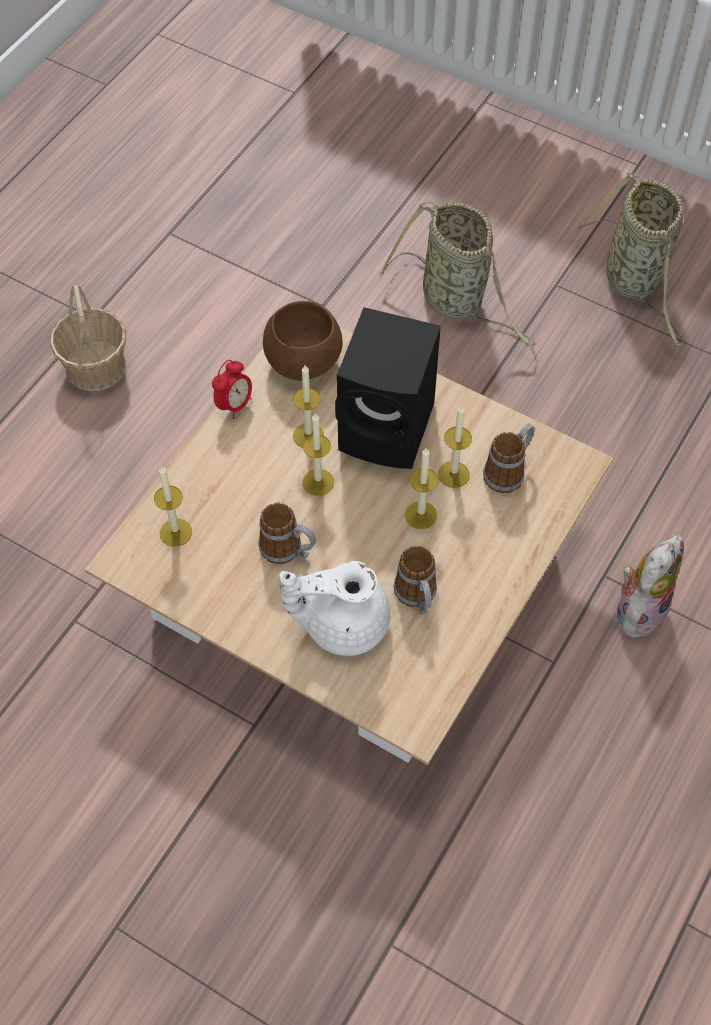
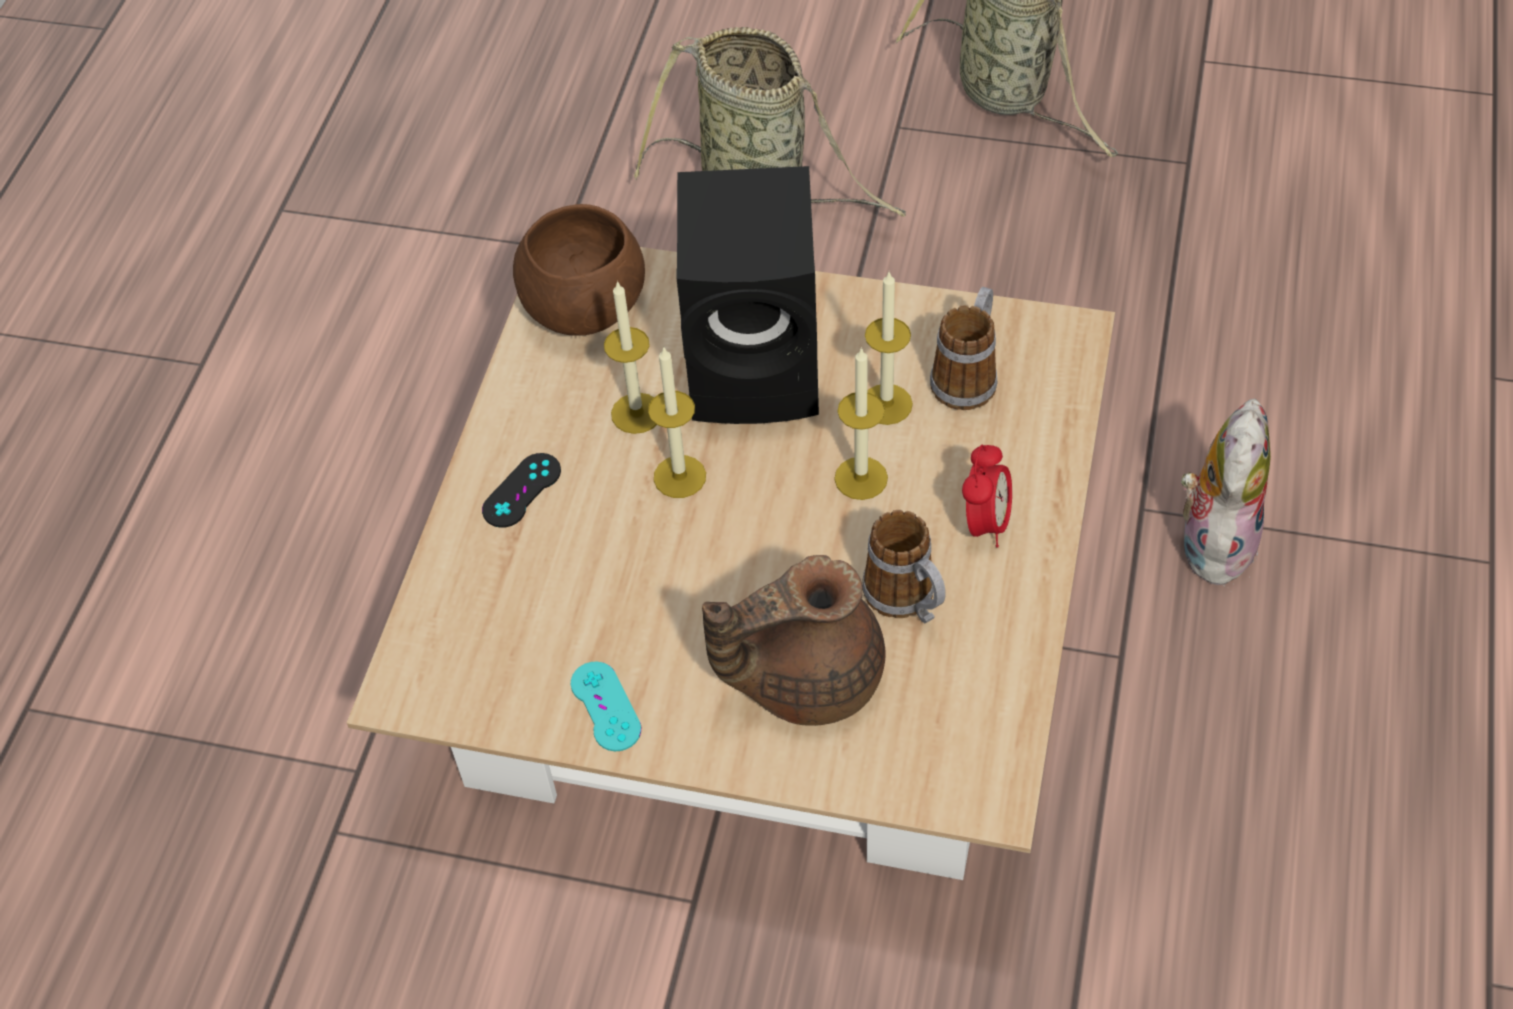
camera: 15 degrees left, 5 degrees down
(96, 366) = (233, 433): basket -> none
(175, 532) = (478, 619): candle -> none
(226, 605) = (605, 706): none -> turquoise game controller
(227, 463) = (522, 490): none -> black game controller
(234, 405) = (500, 401): alarm clock -> alarm clock (985, 523)
(288, 550) = (673, 592): mug -> none
(341, 623) = (804, 676): white teapot -> brown teapot

